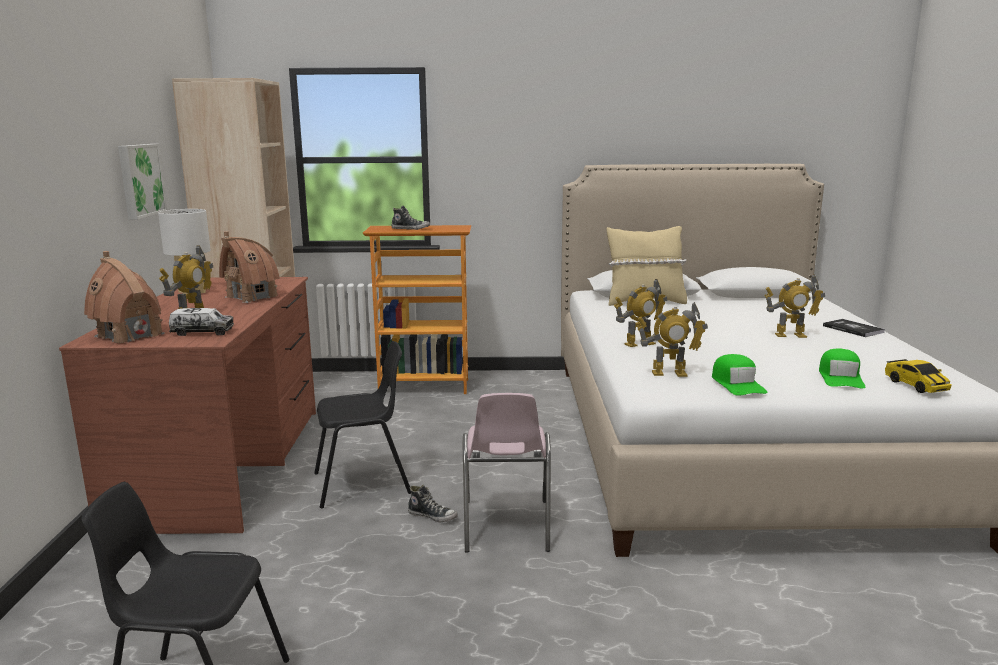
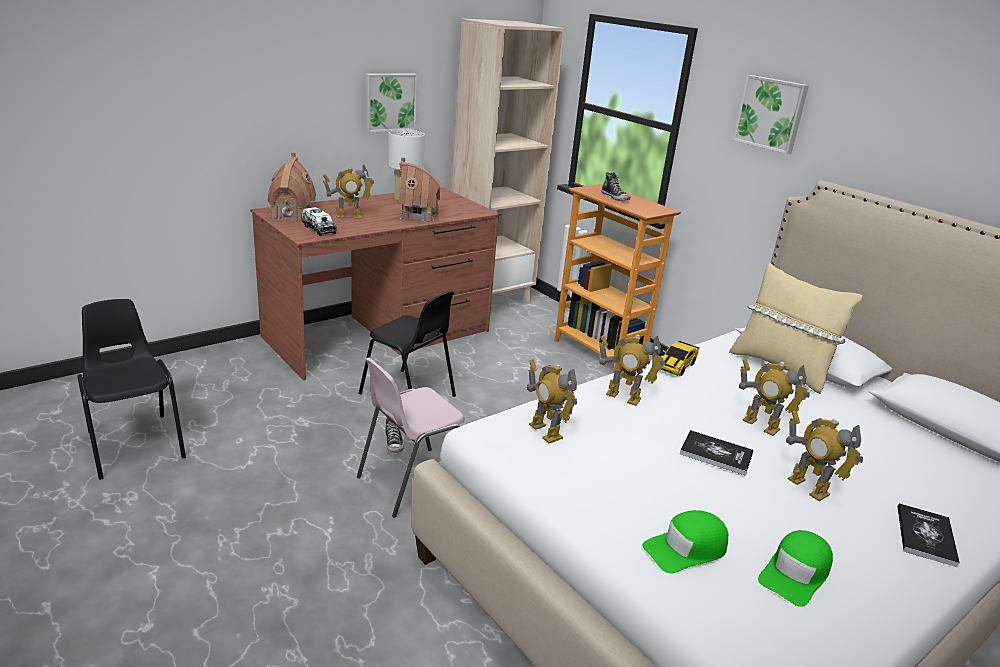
camera: 50 degrees right, 10 degrees up
(519, 126) = (771, 113): none -> picture
(712, 324) = (761, 425): none -> toy robot
(737, 384) = (566, 478): green cap -> green cap (795, 574)
(738, 342) = (716, 454): none -> book
(915, 385) = (737, 619): toy car -> toy car (676, 366)

